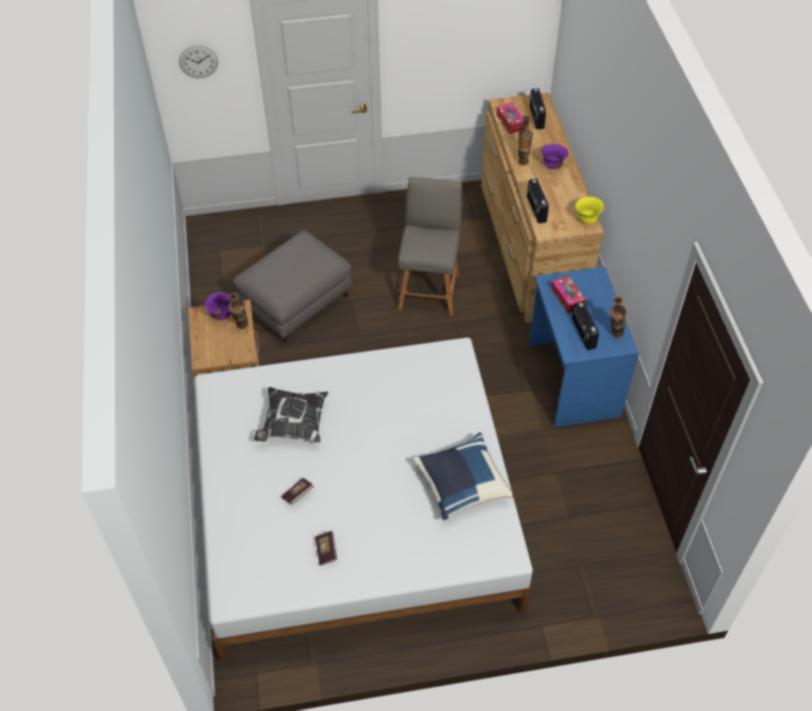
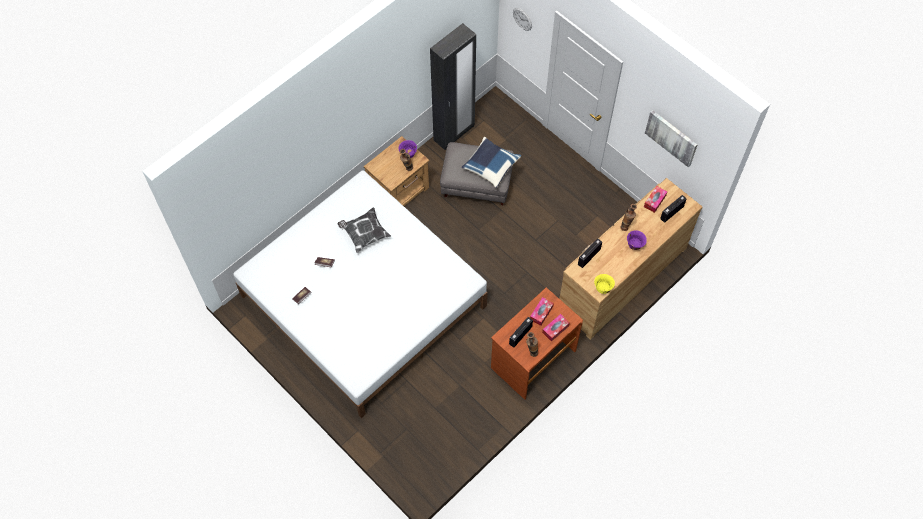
camera: 55 degrees right, 10 degrees up
(208, 286) = (454, 133): none -> black wardrobe
(429, 289) = (541, 244): grey chair -> none
(461, 484) = (384, 334): blue pillow -> blue pillow (490, 166)
(478, 34) = (671, 137): none -> picture
(572, 379) = (532, 358): blue desk -> brown desk
(599, 297) = (555, 329): none -> tissue box

